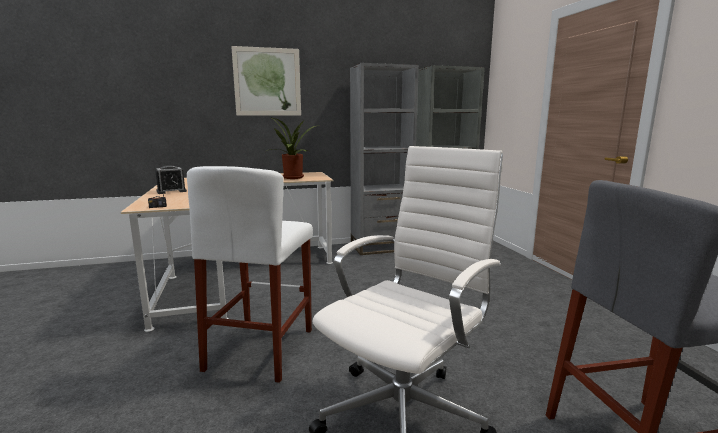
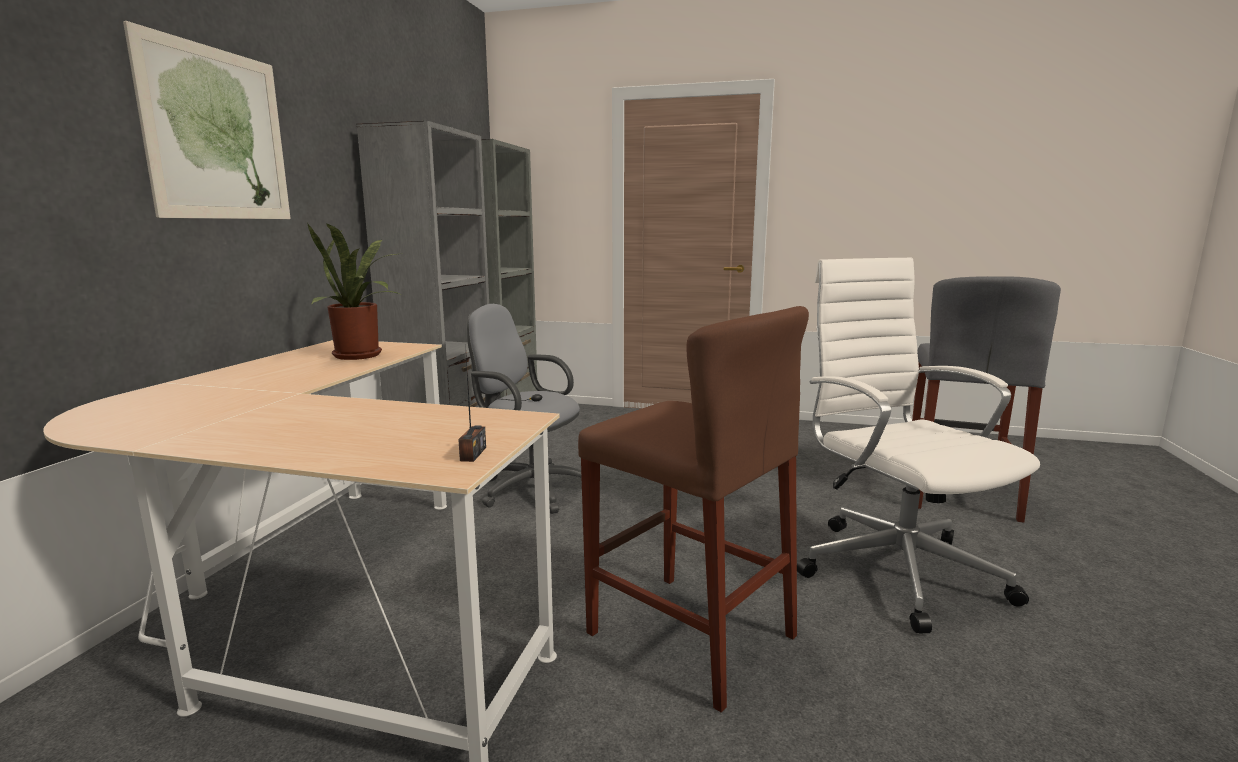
camera: 60 degrees left, 0 degrees up
(171, 191) = (277, 436): alarm clock -> none
(261, 349) = (690, 634): white stool -> brown stool
(371, 272) = (529, 489): none -> grey office chair

